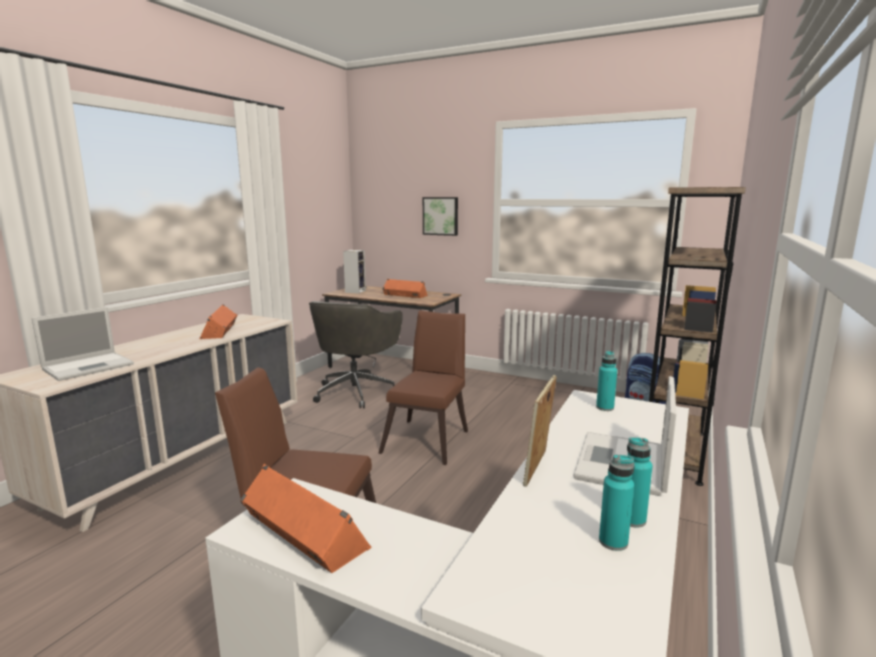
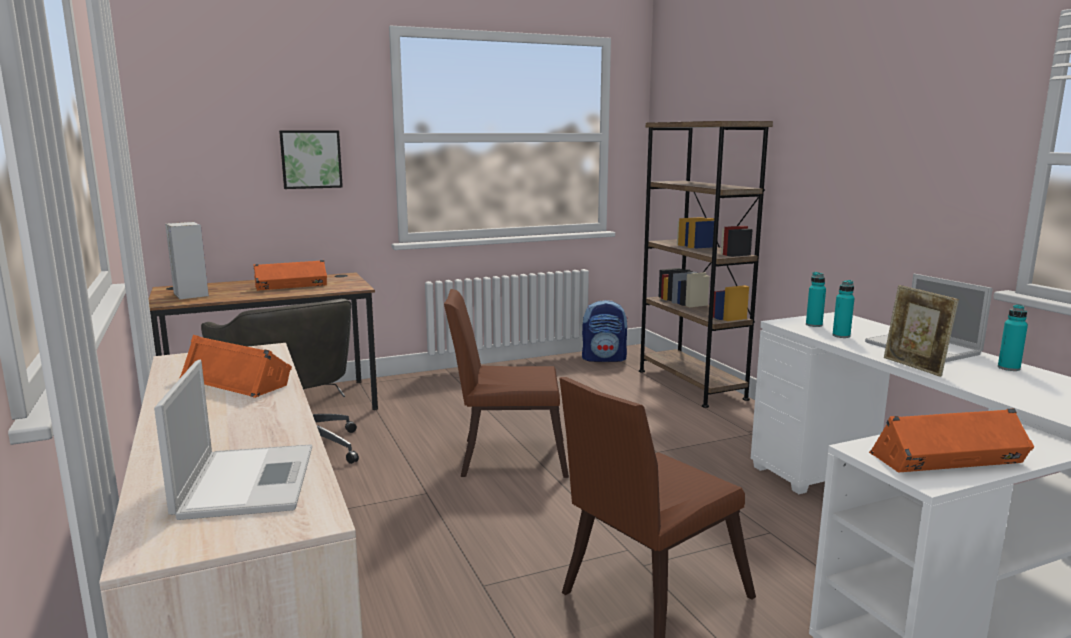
camera: 50 degrees left, 0 degrees up
(429, 439) = (505, 457): brown chair -> brown chair turned 60 degrees counterclockwise
(613, 542) = (1036, 379): turquoise bottle -> turquoise bottle (841, 336)

